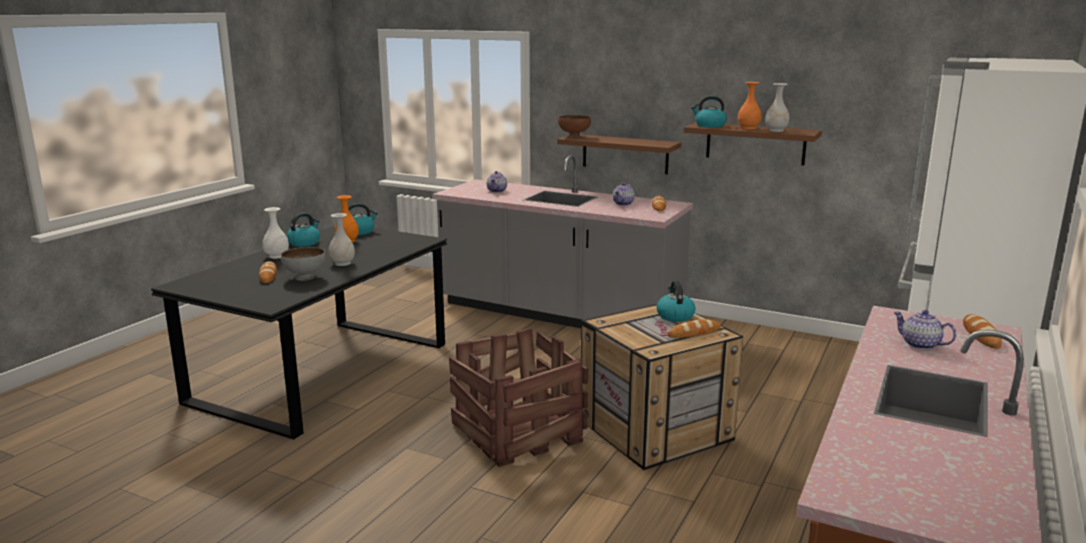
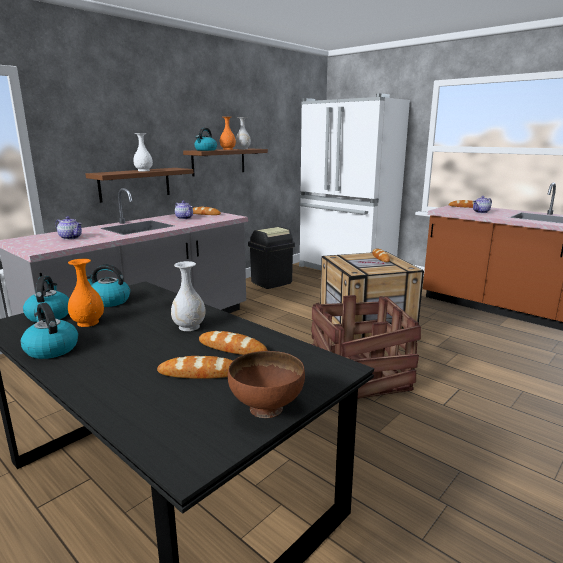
camera: 75 degrees left, 0 degrees up
(277, 256) = (102, 368): white vase -> white vase (144, 171)
(305, 277) = (232, 348): grey bowl -> bread
(574, 137) = (104, 173): brown bowl -> brown bowl (266, 409)
(674, 316) = (350, 257): kettle -> kettle (109, 301)
(790, 348) = (271, 282): none -> black trash can

